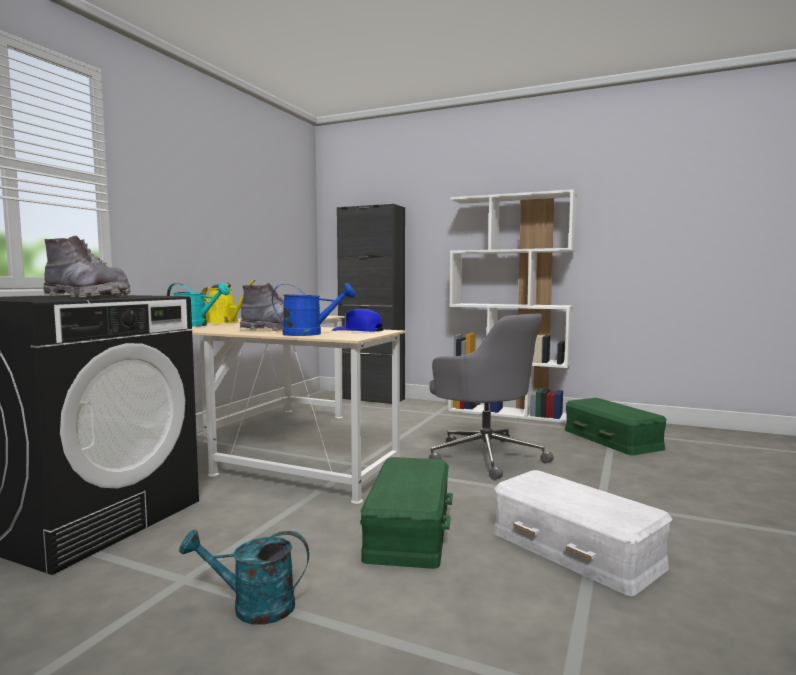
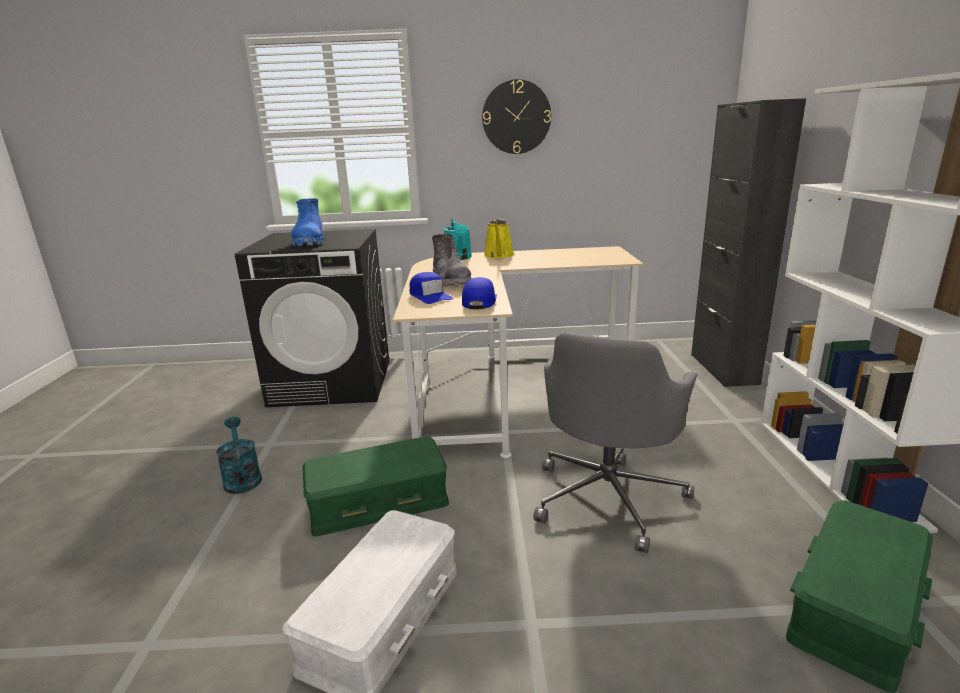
camera: 65 degrees right, 15 degrees up
(87, 297) = (310, 242): grey boot -> blue boot
(198, 191) = (516, 117): none -> wall clock
(310, 334) = (430, 296): blue watering can -> blue cap

